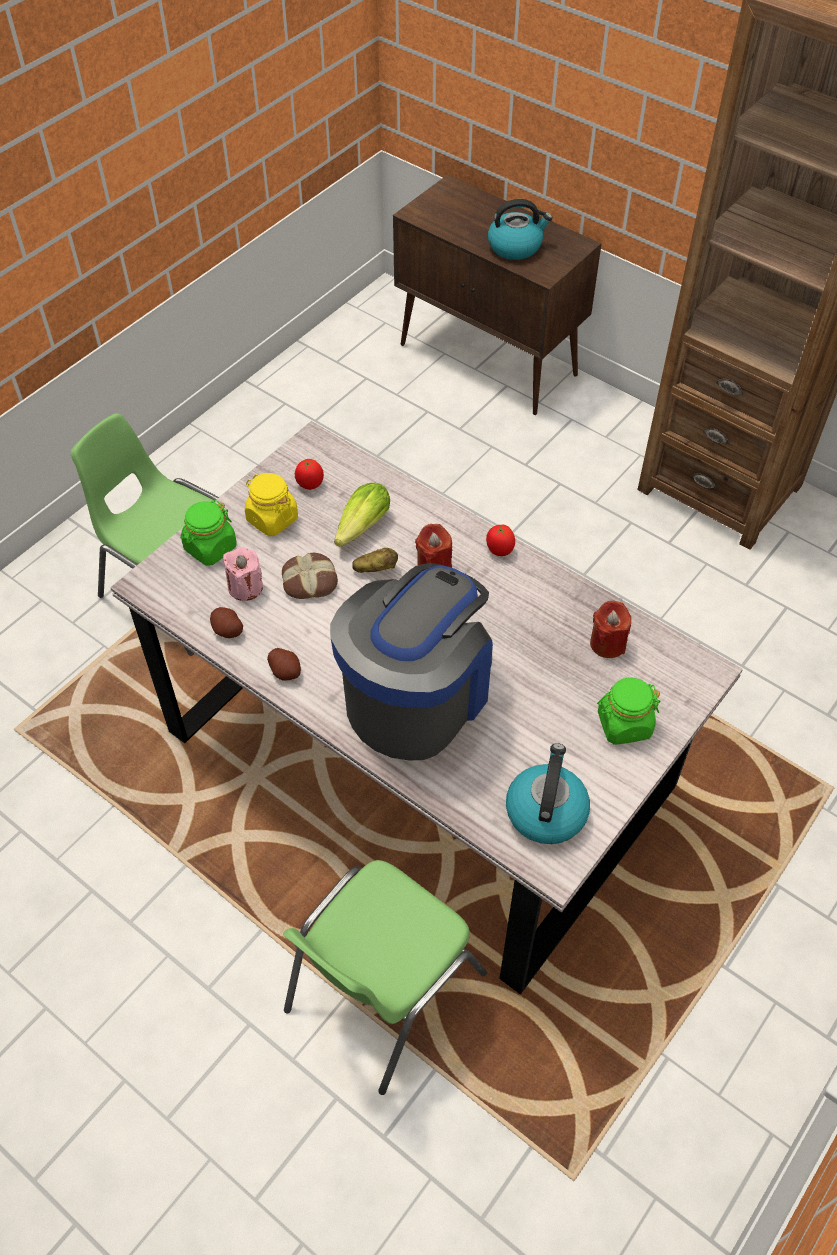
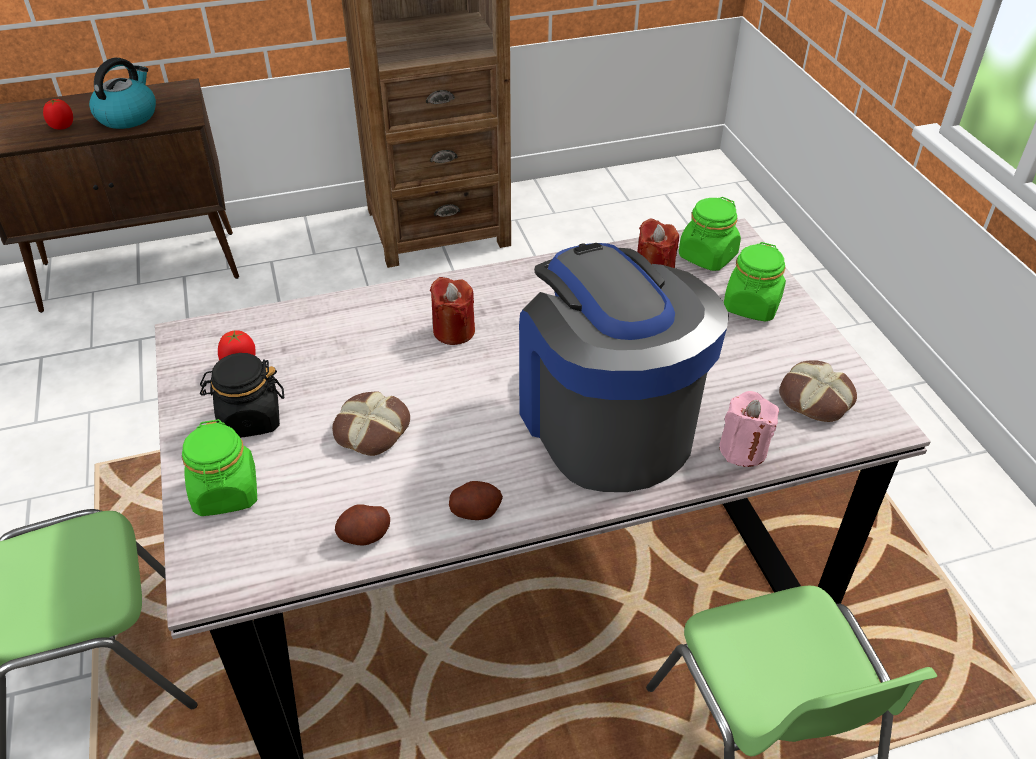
camera: 55 degrees left, 10 degrees down
(245, 587) = (320, 489): pink candle -> pink candle (743, 449)
(272, 519) = (250, 419): yellow jar -> black jar
(359, 530) = (347, 359): lettuce -> none
(375, 569) = (411, 372): potato -> none
(499, 550) = (482, 282): tomato -> tomato (62, 127)
(545, 811) = (814, 399): kettle -> bread
(661, 668) = (707, 256): none -> green jar

